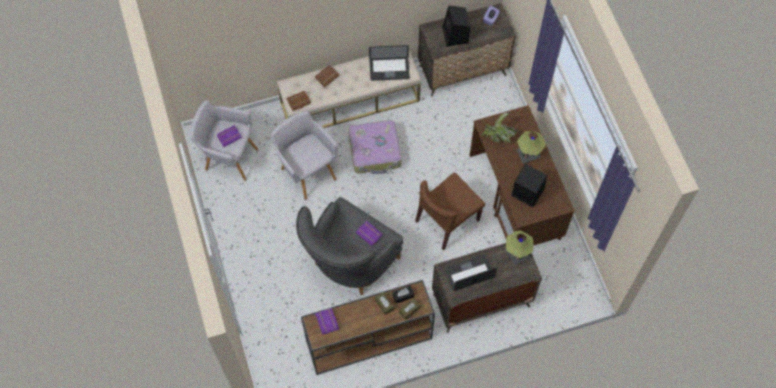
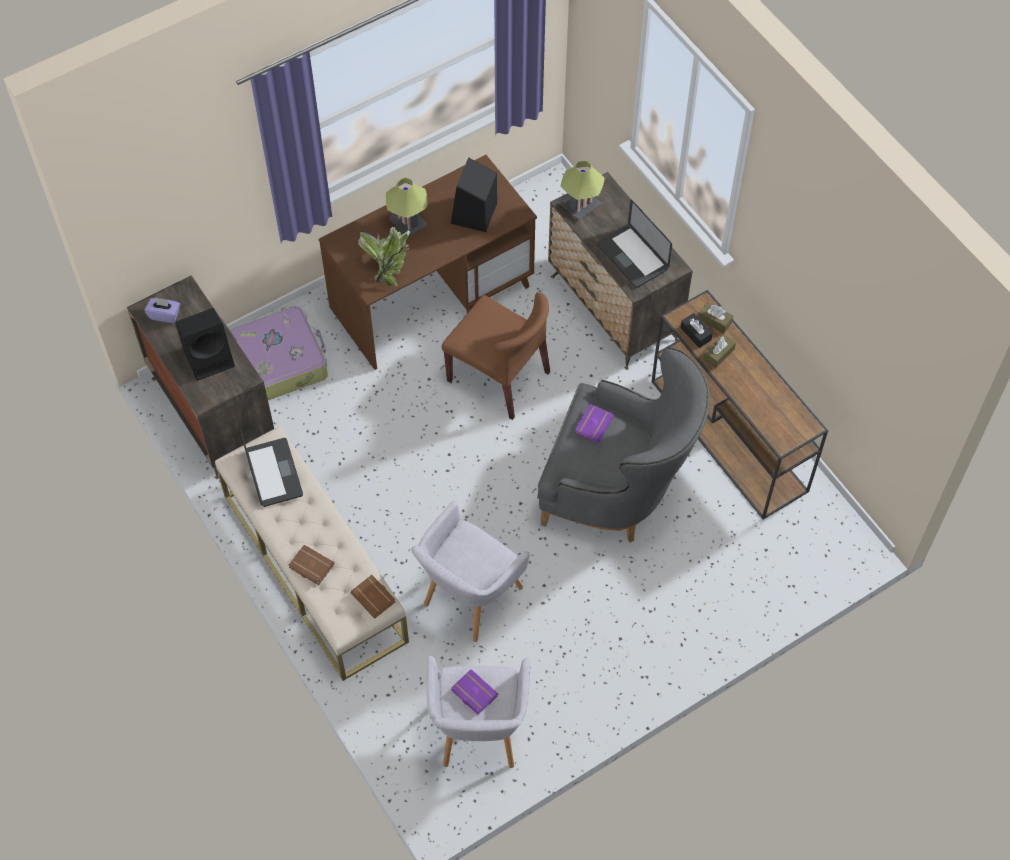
camera: 105 degrees left, 5 degrees down
(328, 322) = (774, 419): purple book -> none
(375, 151) = (403, 505): suitcase -> suitcase (281, 361)

